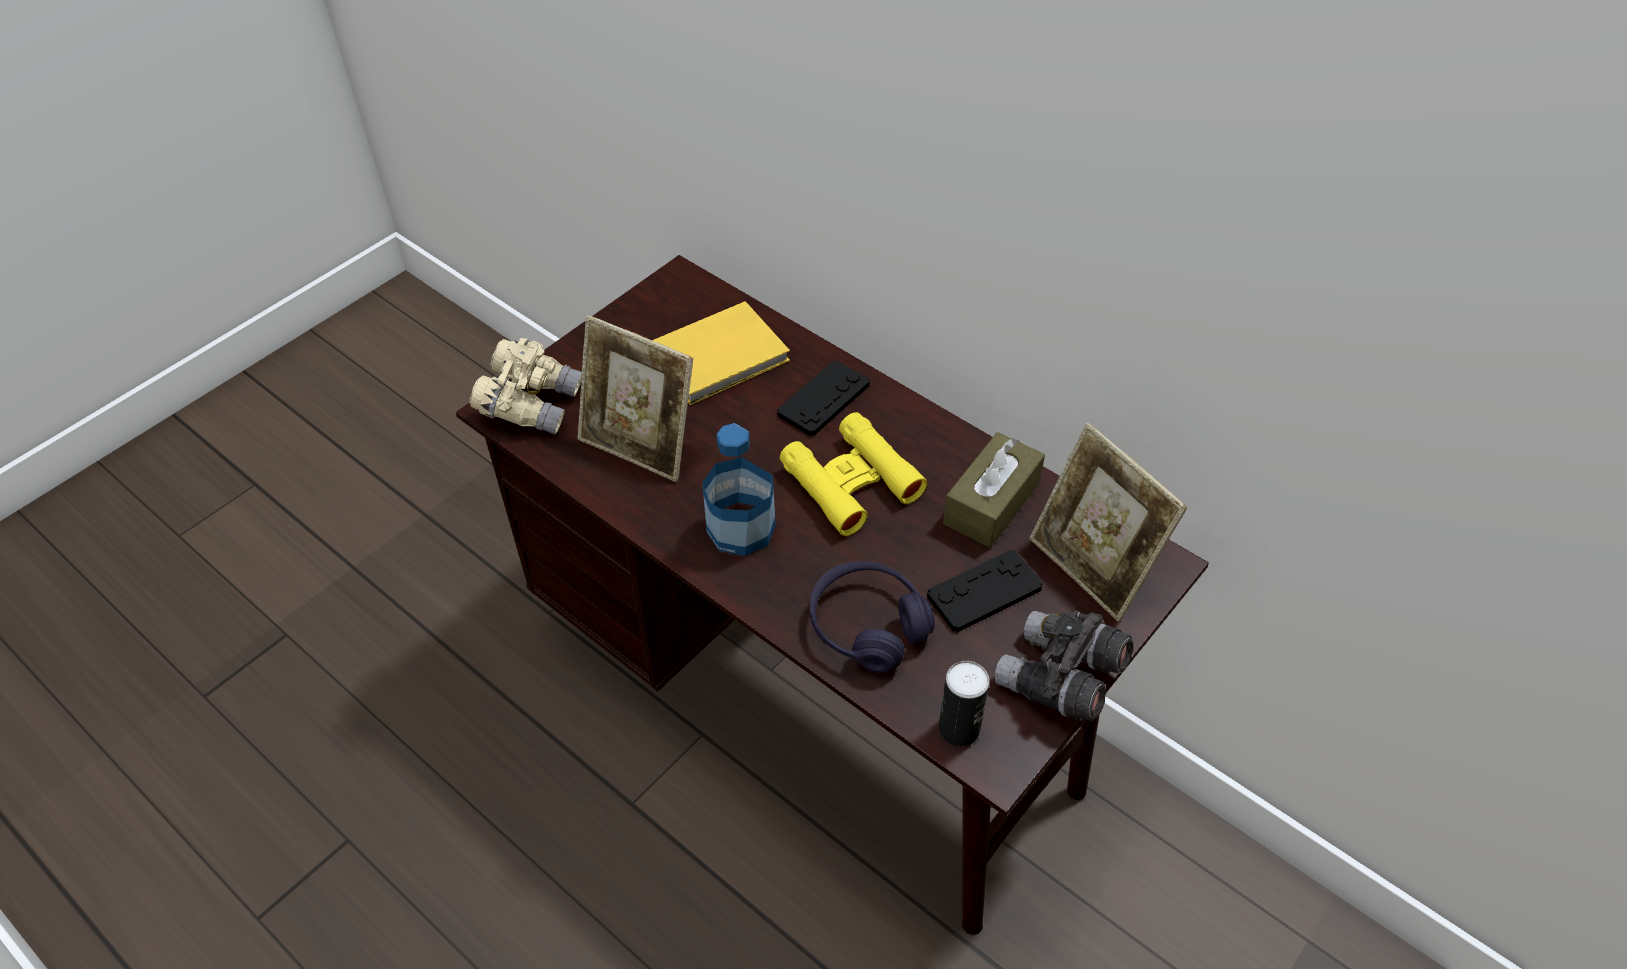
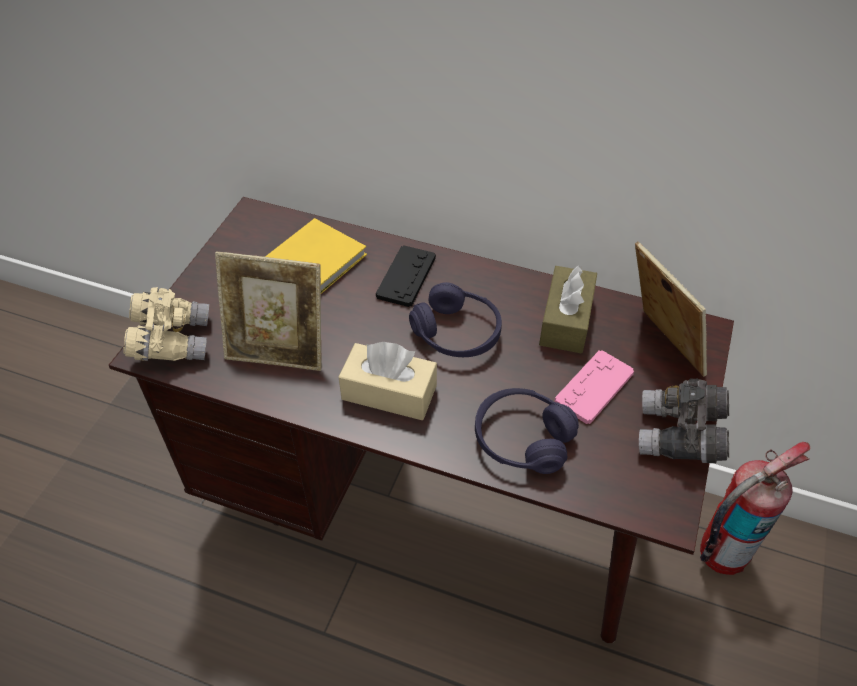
camera: 20 degrees left, 0 degrees up
(741, 528) = (389, 392): bottle -> beige tissue box
(851, 482) = (456, 333): yellow binoculars -> purple headphones
(959, 728) = (628, 497): can -> none
(984, 592) = (594, 387): black game controller -> pink game controller
(1091, 568) = (659, 348): picture frame -> picture frame turned 150 degrees counterclockwise
(1170, 876) = (721, 553): none -> fire extinguisher

